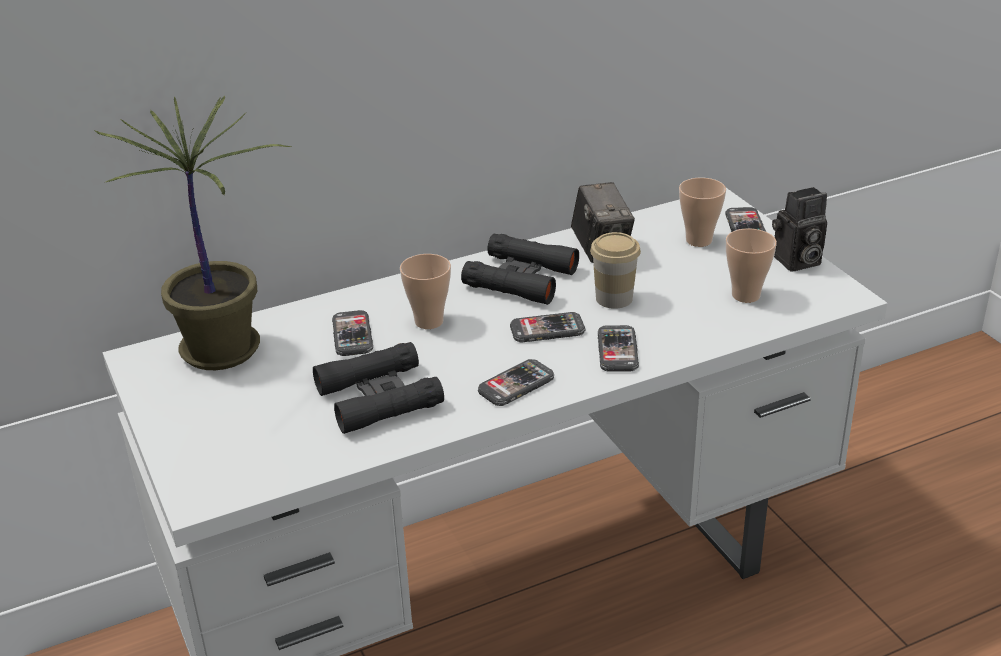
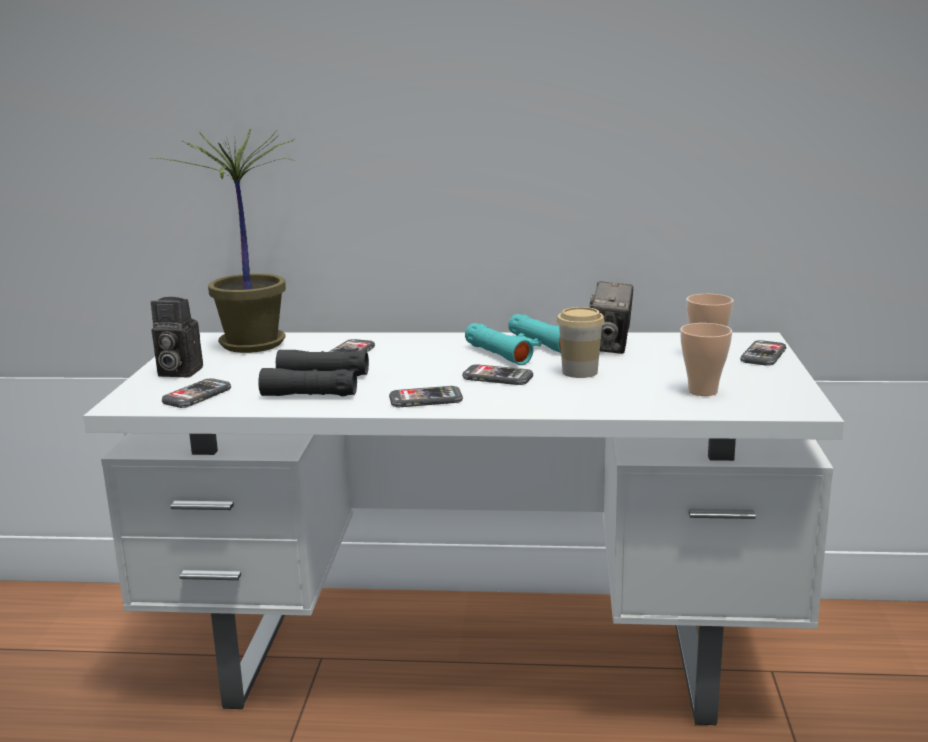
camera: 30 degrees right, 15 degrees down
(429, 321) = (414, 357): cup -> none
(520, 278) = (519, 349): black binoculars -> turquoise binoculars
(617, 351) = (537, 399): phone -> phone (197, 396)
(796, 262) = (783, 382): camera -> camera (177, 372)

